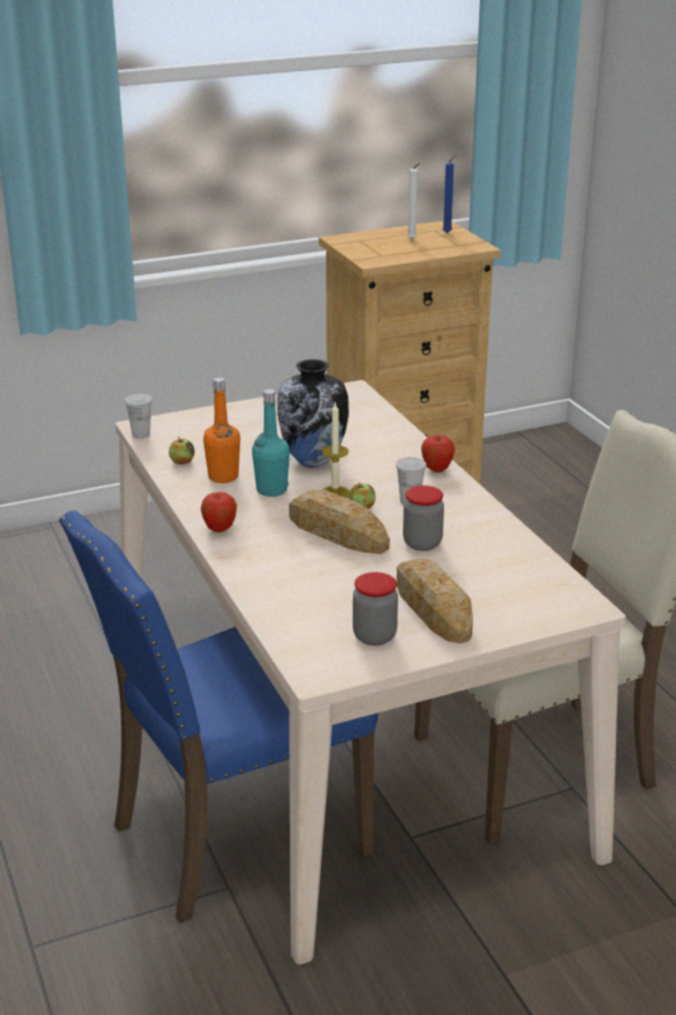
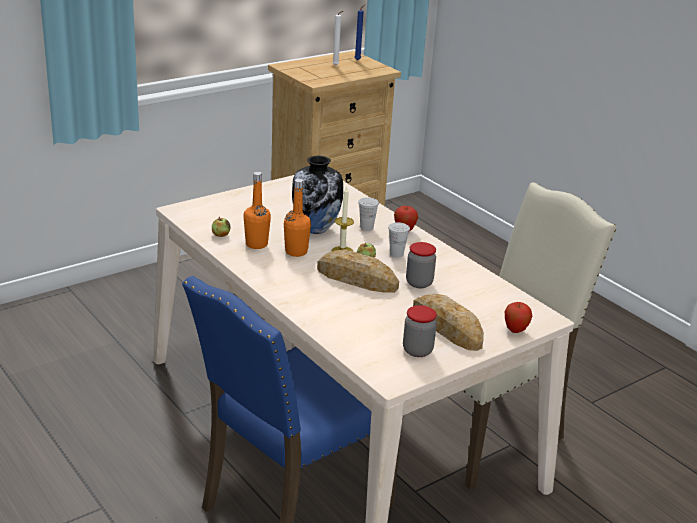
camera: 15 degrees left, 0 degrees up
(141, 434) = (180, 216): white cup -> white cup (366, 227)
(219, 529) = (272, 283): apple -> apple (515, 330)
(271, 490) = (296, 252): turquoise bottle -> orange bottle

